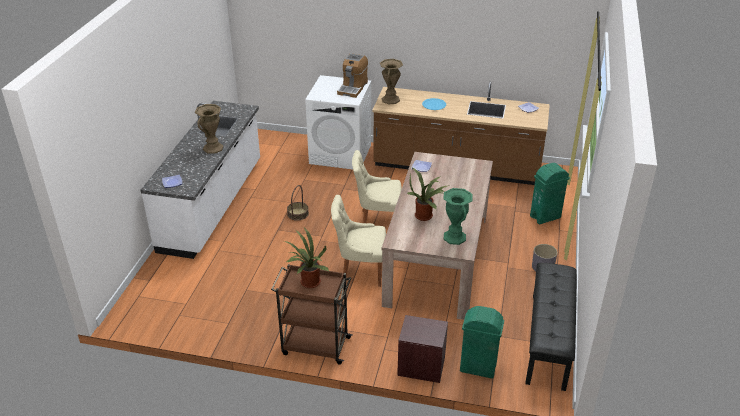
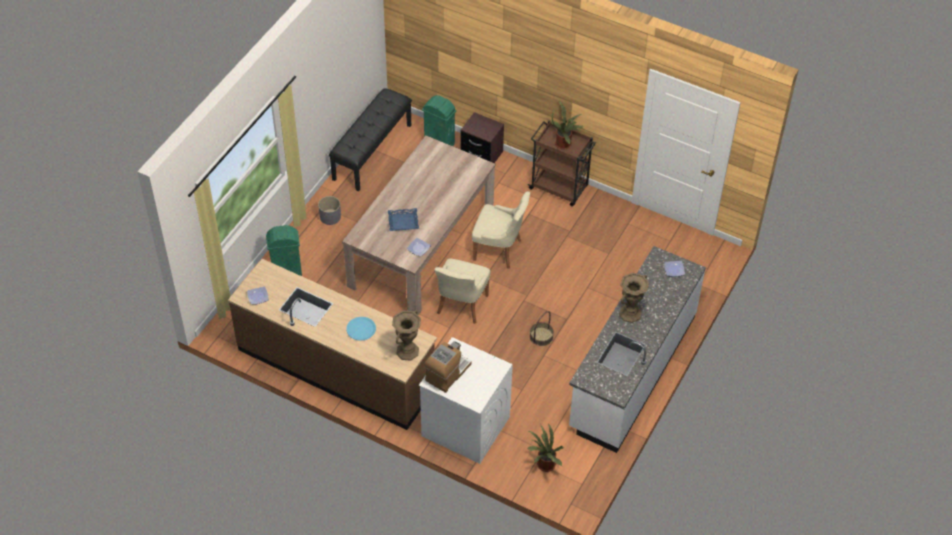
camera: 165 degrees left, 15 degrees up
(377, 222) = (461, 306): beige chair -> beige chair turned 90 degrees clockwise
(425, 215) = (443, 188): potted plant -> potted plant (544, 465)
(447, 182) = (403, 222): none -> blue tray
(454, 237) = (429, 160): green vase -> none

